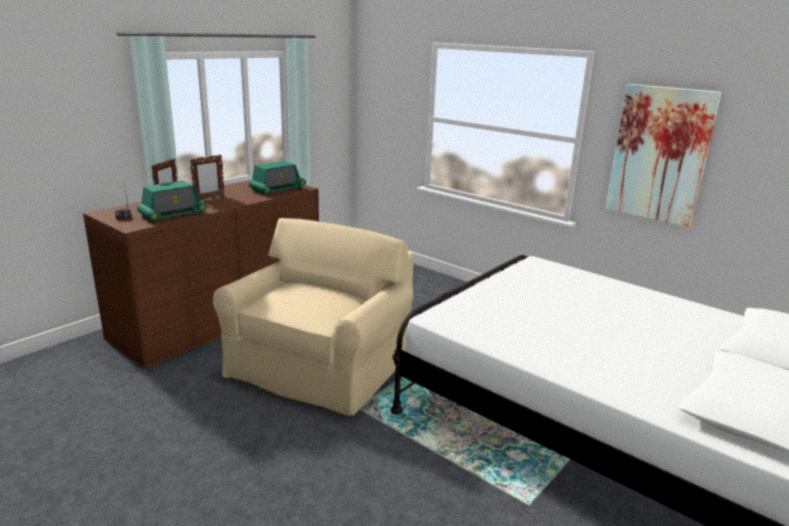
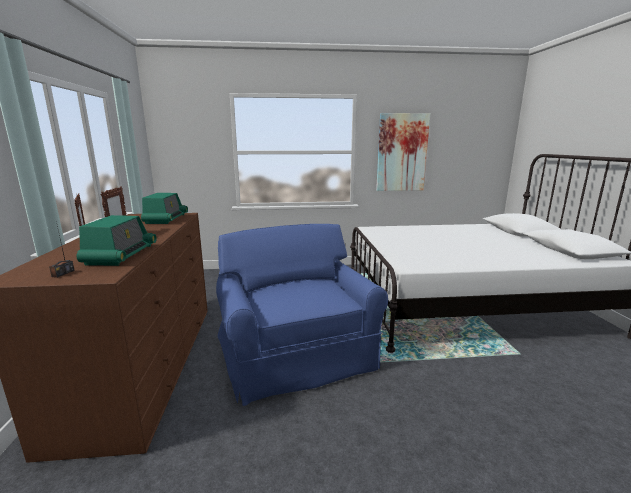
camera: 45 degrees left, 5 degrees down
(320, 364) = (295, 352): beige armchair -> blue armchair

